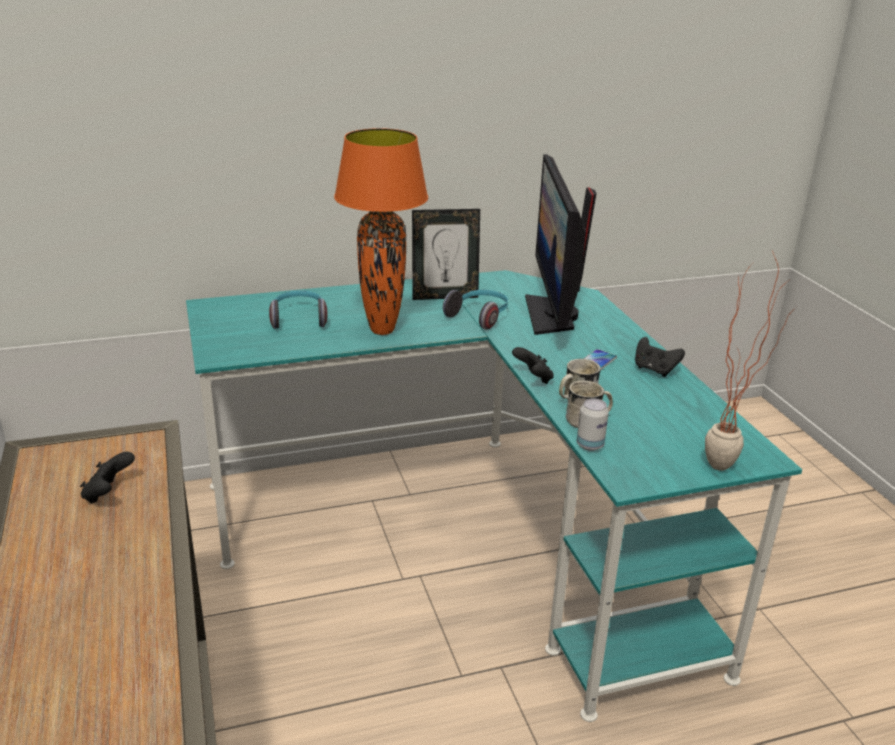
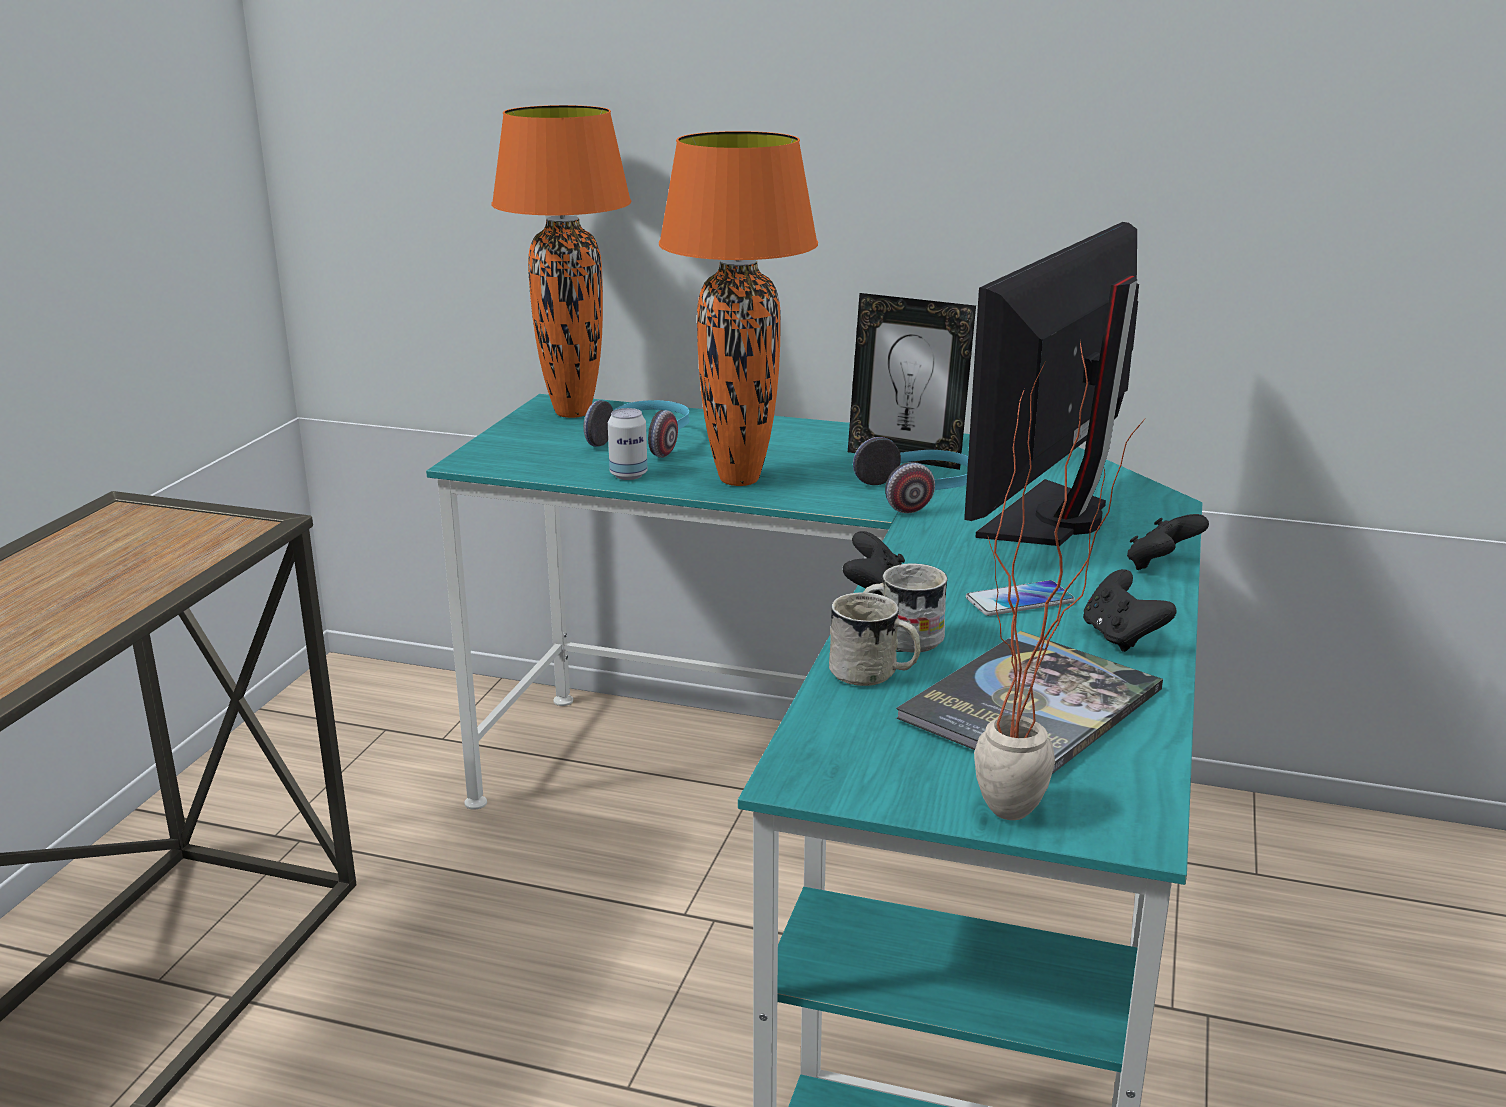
camera: 35 degrees right, 5 degrees down
(108, 494) = (119, 570): black game controller -> black game controller (1161, 566)
(228, 309) = (573, 413): none -> orange table lamp
(590, 445) = (820, 708): can -> can (628, 475)
(664, 414) = (1031, 705): none -> book

